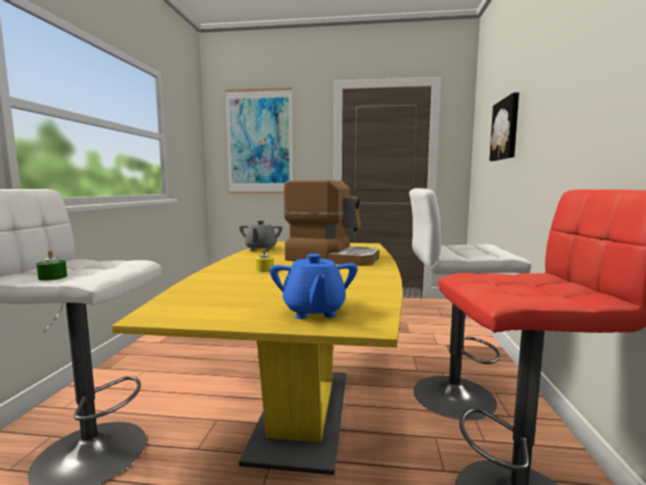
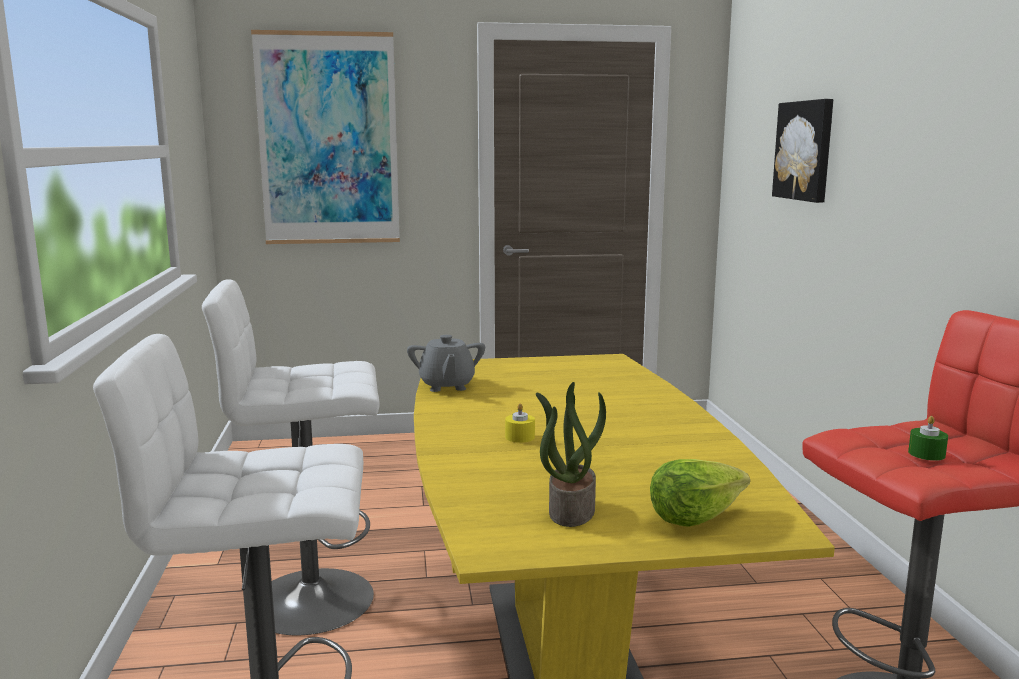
camera: 15 degrees left, 5 degrees up
(53, 277) = (262, 501): green candle -> green candle (926, 454)
(236, 301) = (570, 510): none -> potted plant
(313, 311) = (694, 516): blue teapot -> lettuce
(332, 258) = (593, 400): coffee machine -> none
(452, 396) = (765, 591): white stool -> white stool (310, 600)

